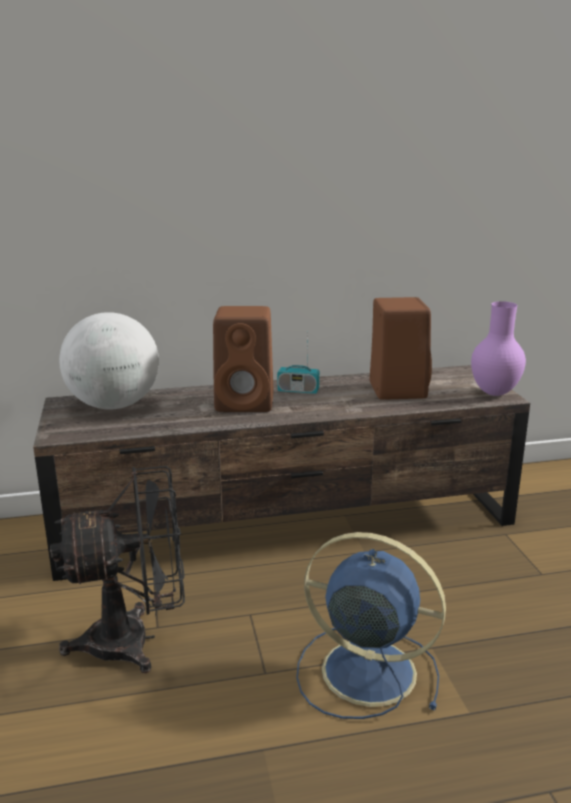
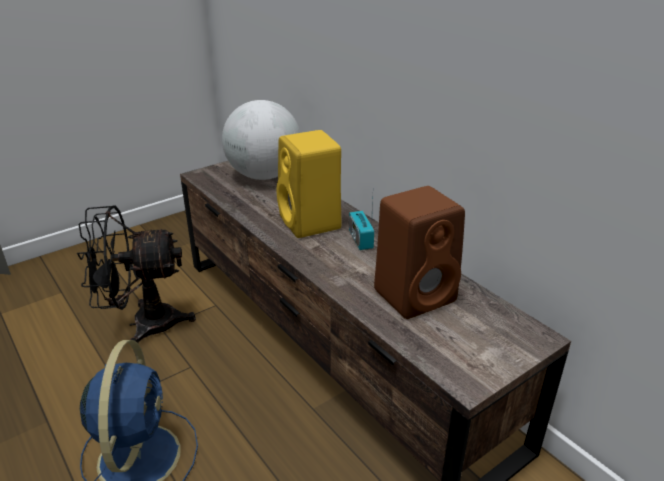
camera: 65 degrees right, 10 degrees up
(136, 641) = (143, 324): black fan -> black fan turned 120 degrees clockwise
(247, 402) = (311, 223): brown speaker -> yellow speaker
(493, 393) = (472, 370): purple vase -> none

